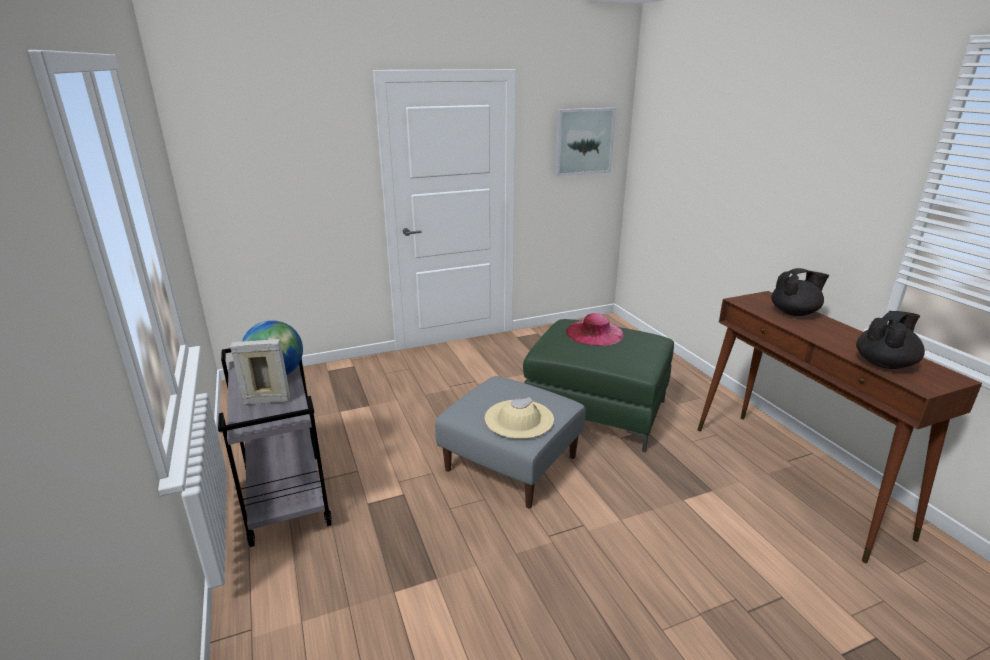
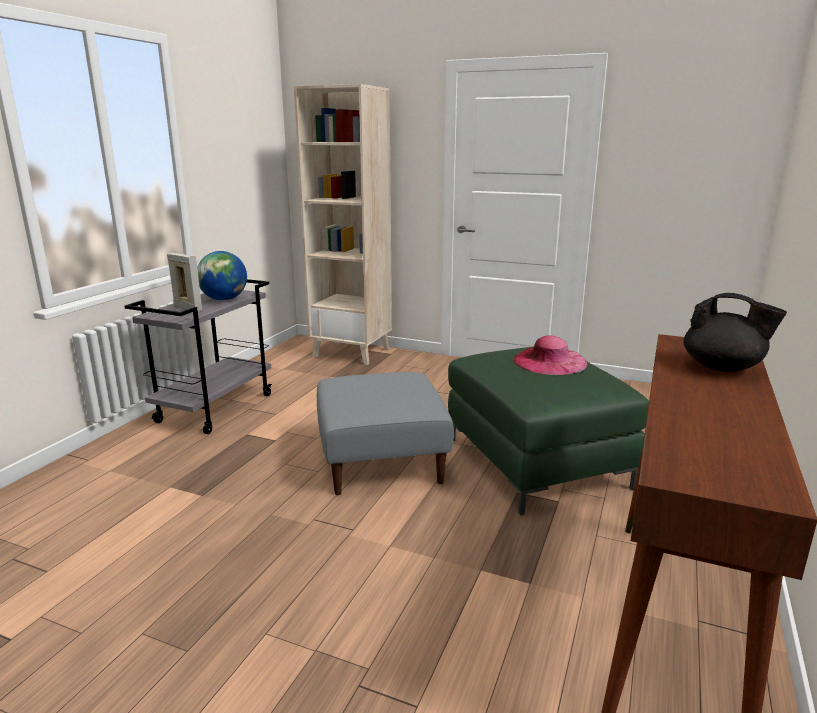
camera: 45 degrees right, 5 degrees down
(316, 379) = (352, 352): none -> beige bookcase
(519, 419) = (365, 401): beige hat -> none
(583, 141) = (702, 145): picture -> none
(884, 363) = (693, 439): black teapot -> none

